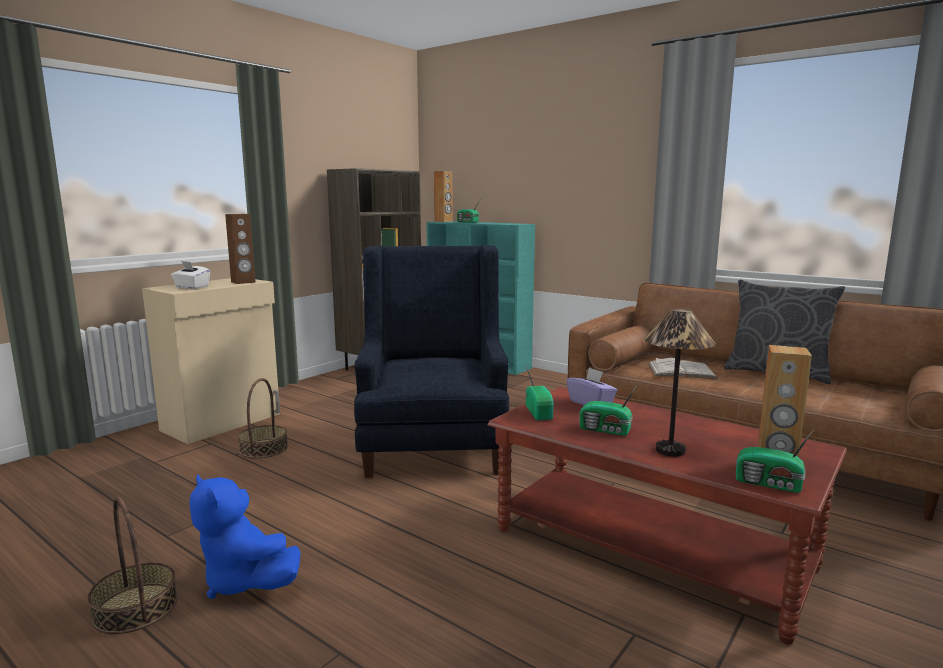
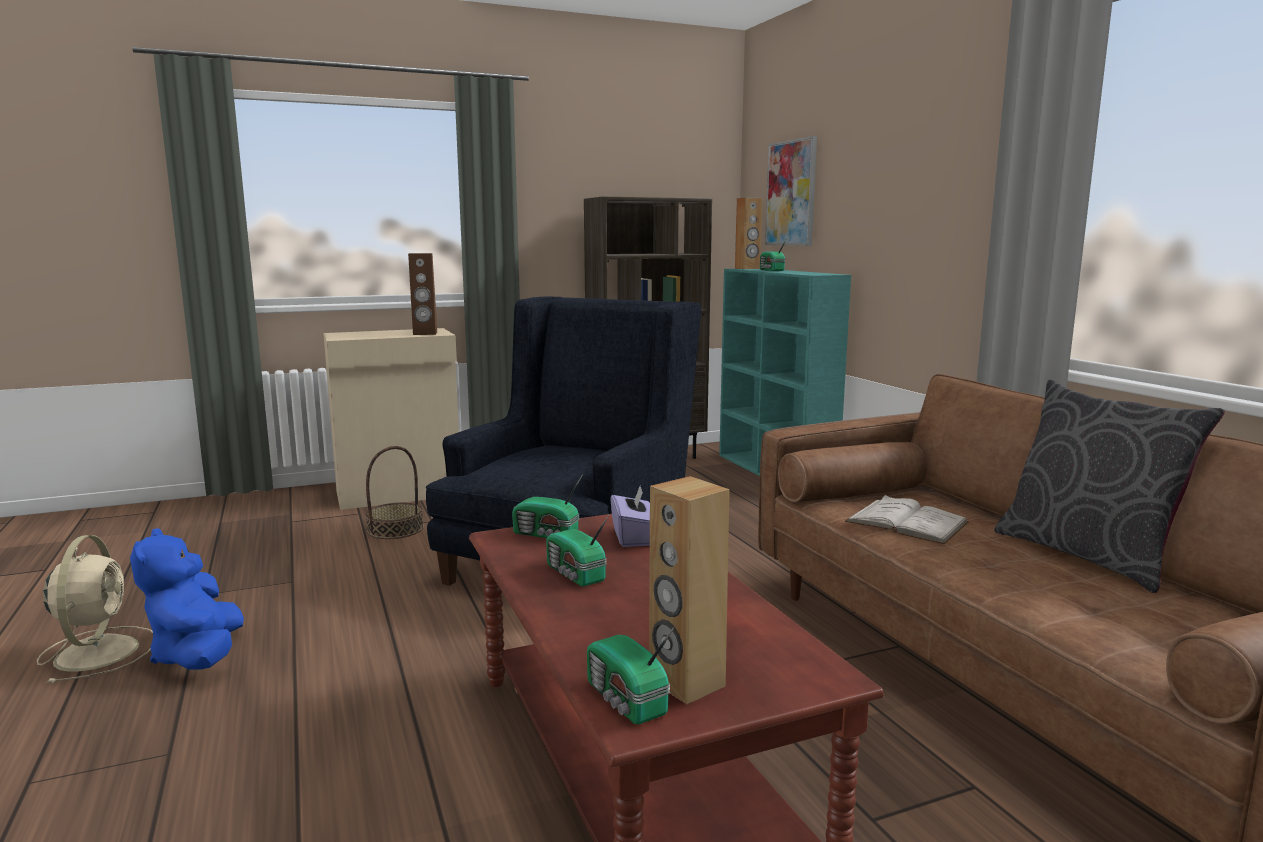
camera: 30 degrees right, 0 degrees up
(135, 608) = (98, 651): basket -> beige fan
(191, 287) = (363, 335): white tissue box -> none
(473, 169) = (791, 193): none -> picture
(539, 412) = (547, 535): radio -> radio turned 90 degrees clockwise
(670, 451) = (595, 620): table lamp -> none

